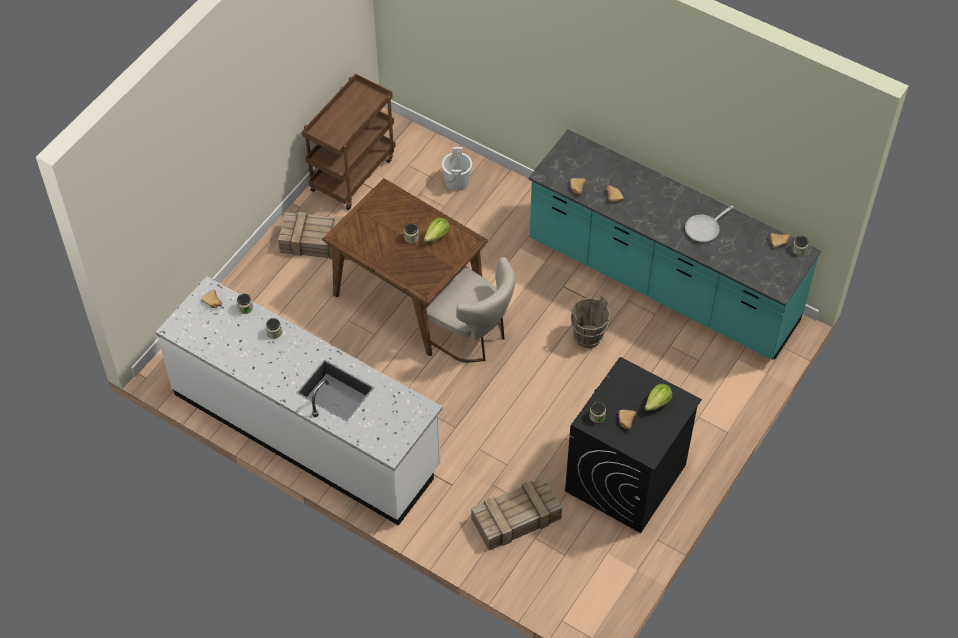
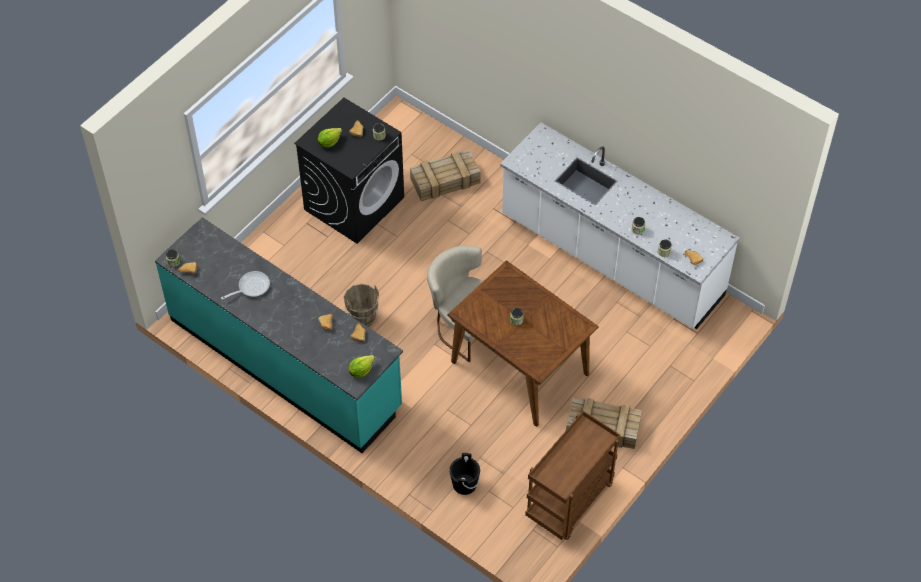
camera: 175 degrees left, 0 degrees up
(437, 236) = (492, 320): lettuce -> lettuce (361, 370)
(457, 181) = (464, 484): white bucket -> black bucket

